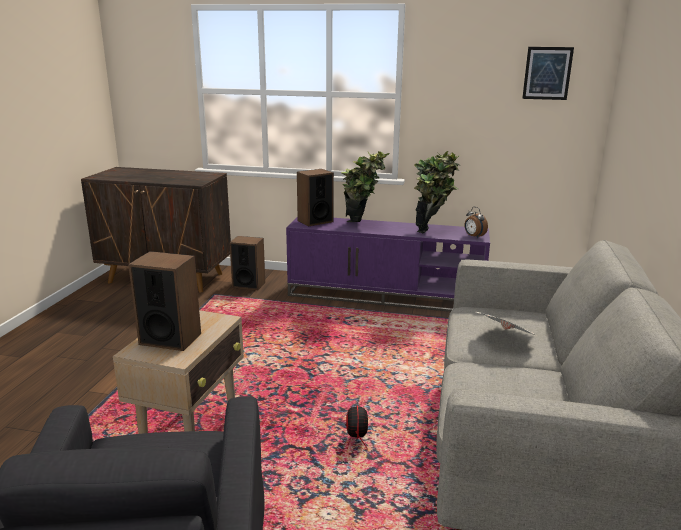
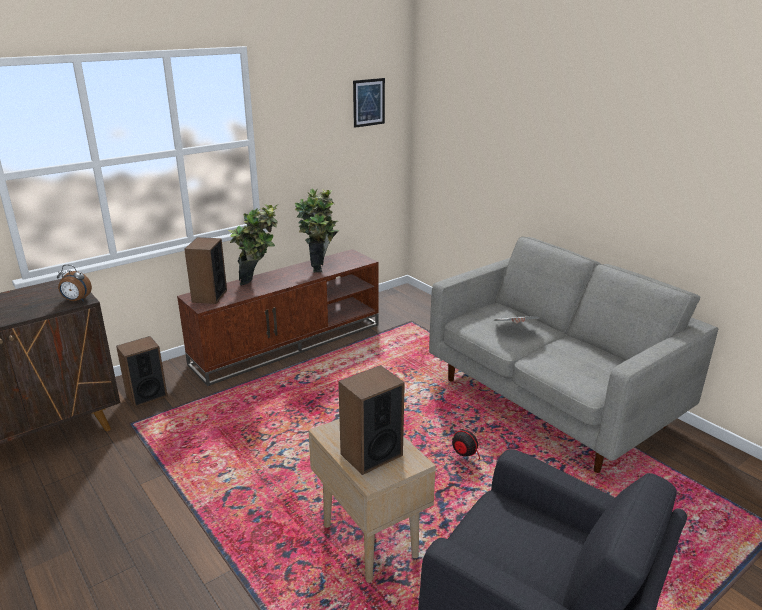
camera: 50 degrees left, 5 degrees up
(386, 295) = (288, 343): purple tv stand -> brown tv stand
(473, 236) = (359, 260): alarm clock -> alarm clock (76, 300)

